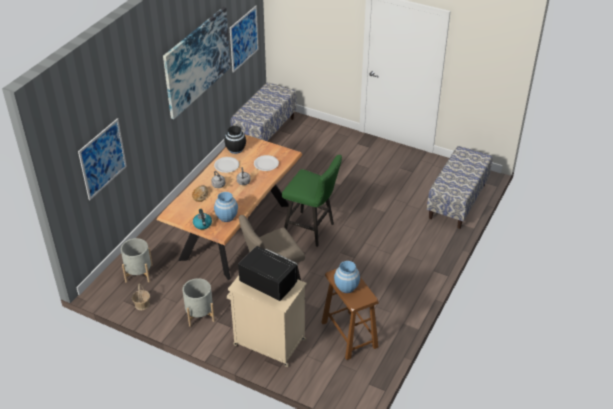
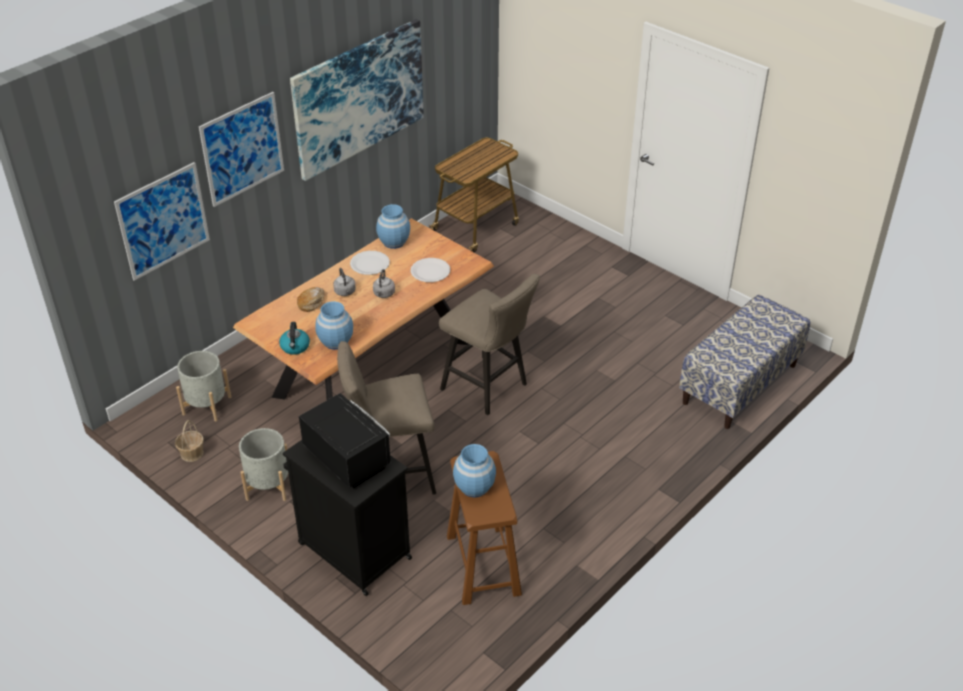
camera: 15 degrees right, 0 degrees up
(235, 149) = (394, 242): black vase -> blue vase
(244, 38) = (455, 76): picture -> picture (242, 149)
(264, 131) = (476, 226): bench -> cart
(268, 342) = (353, 550): beige cabinet -> black cabinet
(312, 230) = (489, 389): green stool -> beige stool

